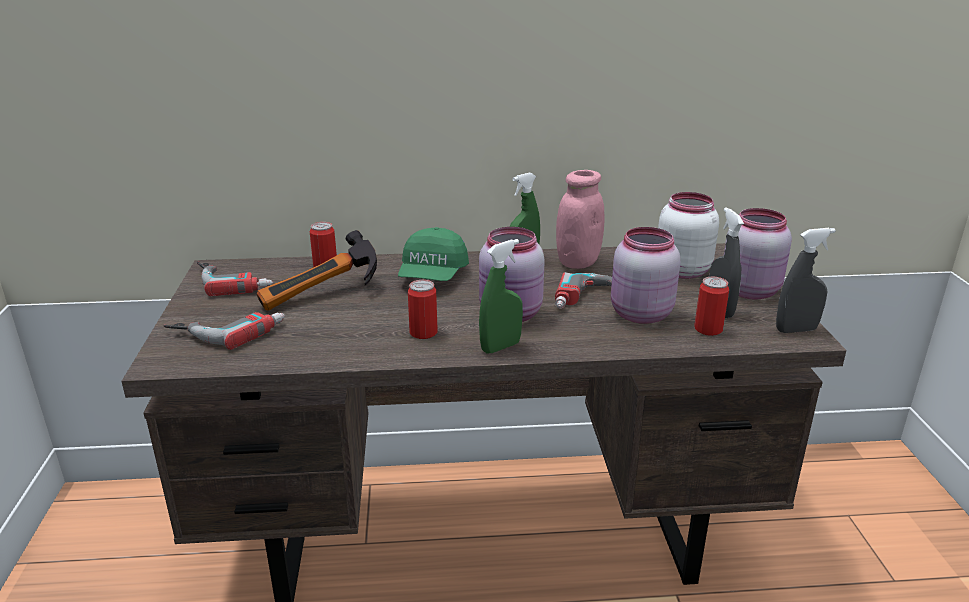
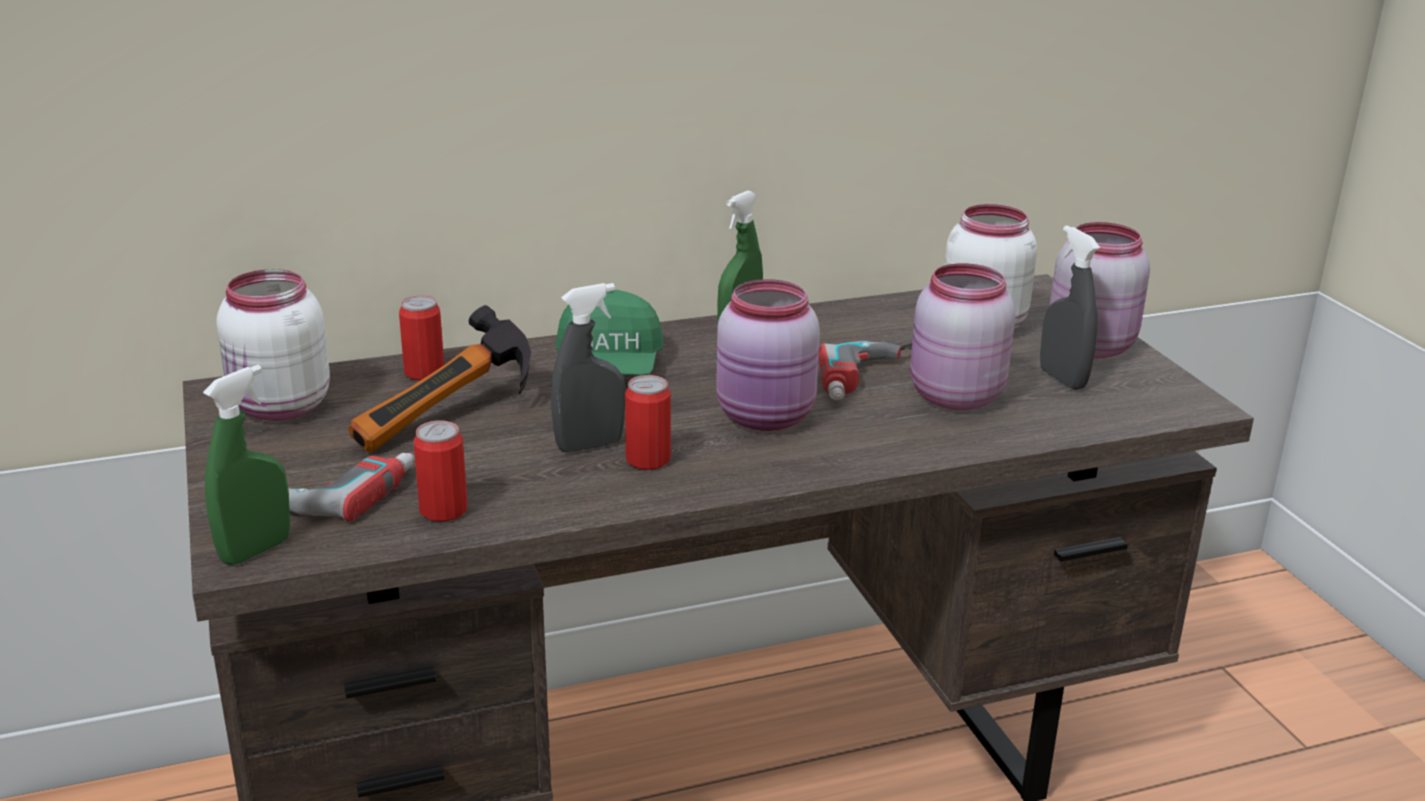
camera: 15 degrees left, 0 degrees up
(235, 280) = (280, 408): power drill -> white jar
(500, 347) = (778, 468): green spray bottle -> green spray bottle (256, 550)
(577, 262) = (823, 326): pink jar -> none
(708, 329) = (1060, 409): can -> can (443, 510)
(796, 330) = (1177, 396): grey spray bottle -> grey spray bottle (589, 445)

